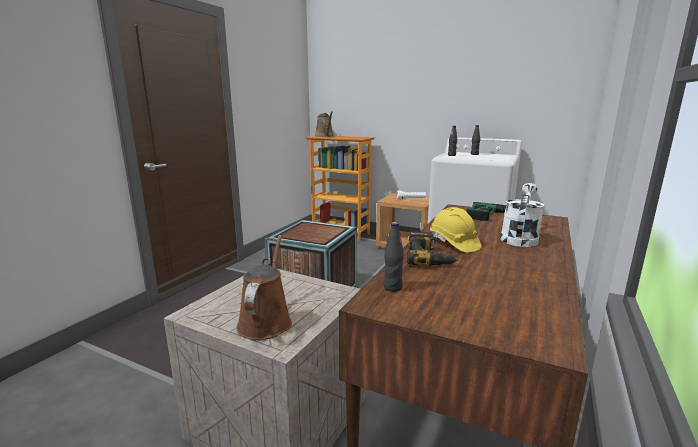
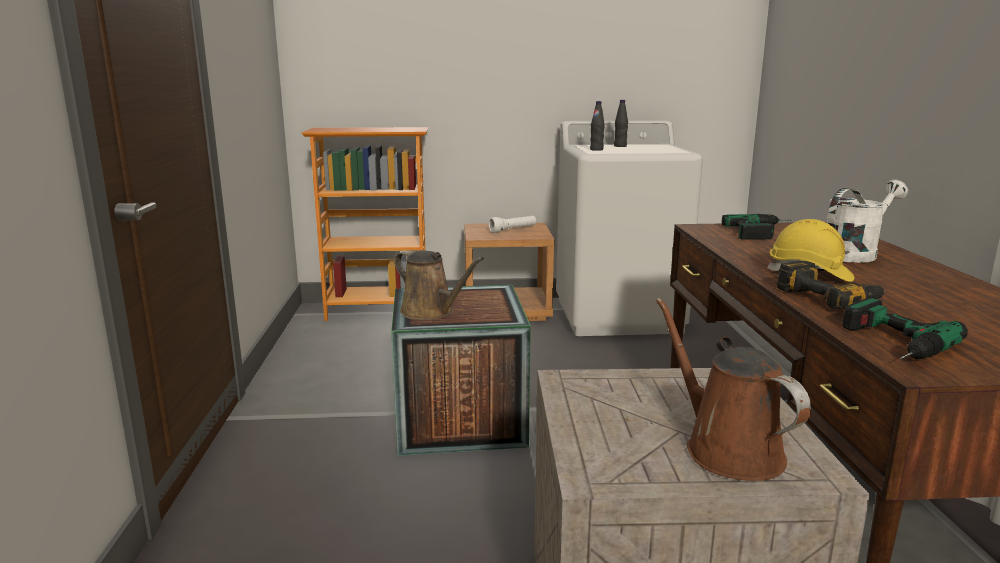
camera: 30 degrees left, 0 degrees up
(325, 136) = (334, 129): brown watering can -> brown watering can (431, 312)
(392, 287) = (887, 343): black bottle -> power drill
(519, 238) = (854, 254): white watering can -> white watering can turned 60 degrees clockwise

